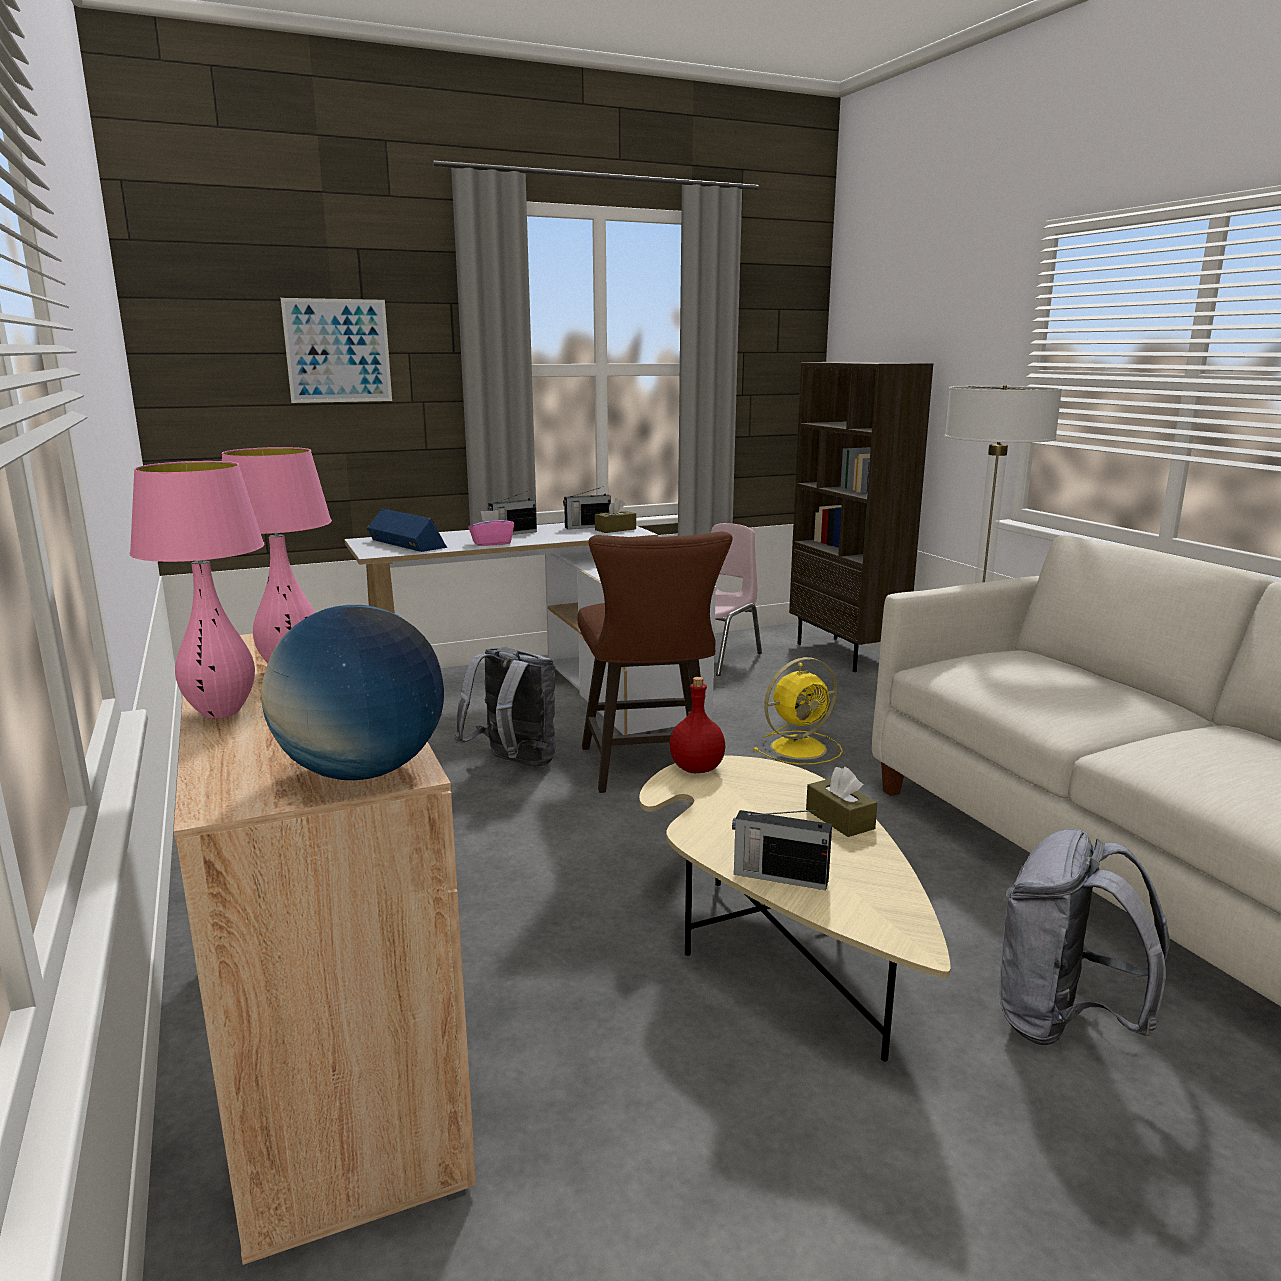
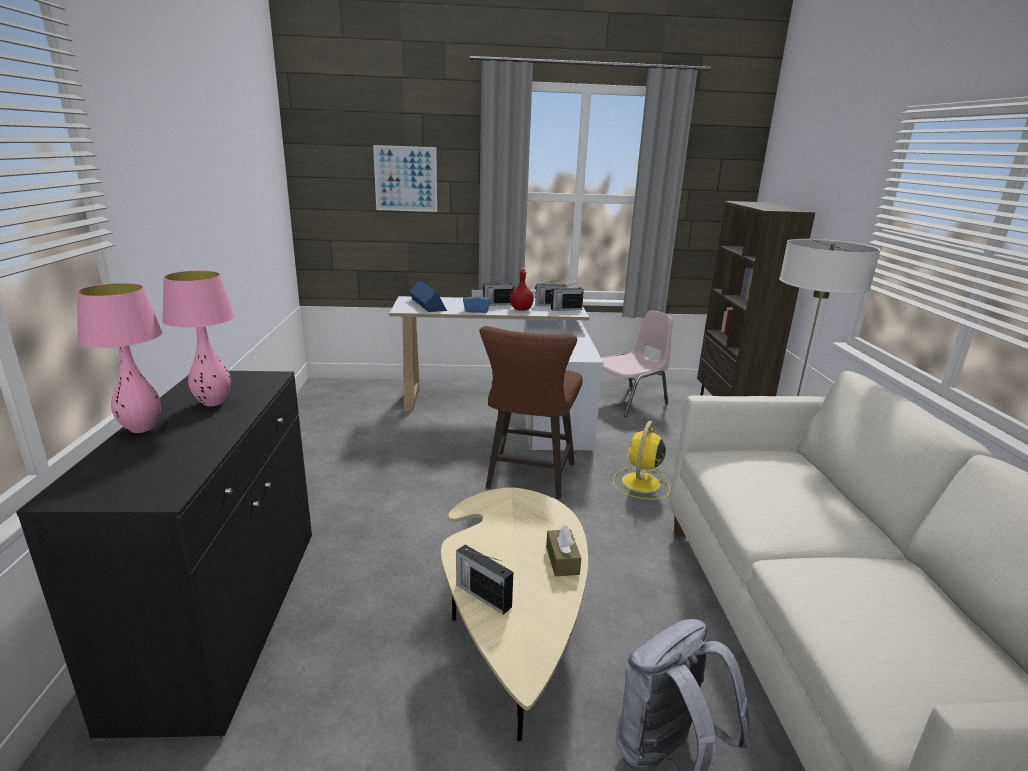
camera: 20 degrees right, 5 degrees up
(333, 1047) = (225, 619): beige cabinet -> black cabinet
(362, 772) = (147, 491): globe -> none
(491, 543) = (476, 310): pink tissue box -> blue tissue box
(513, 764) = (450, 456): grey backpack -> none
(615, 529) = (565, 309): brown tissue box -> radio
(695, 769) = (503, 496): red bottle -> red bottle (520, 309)
(800, 748) = (640, 484): yellow fan -> yellow fan turned 120 degrees clockwise

